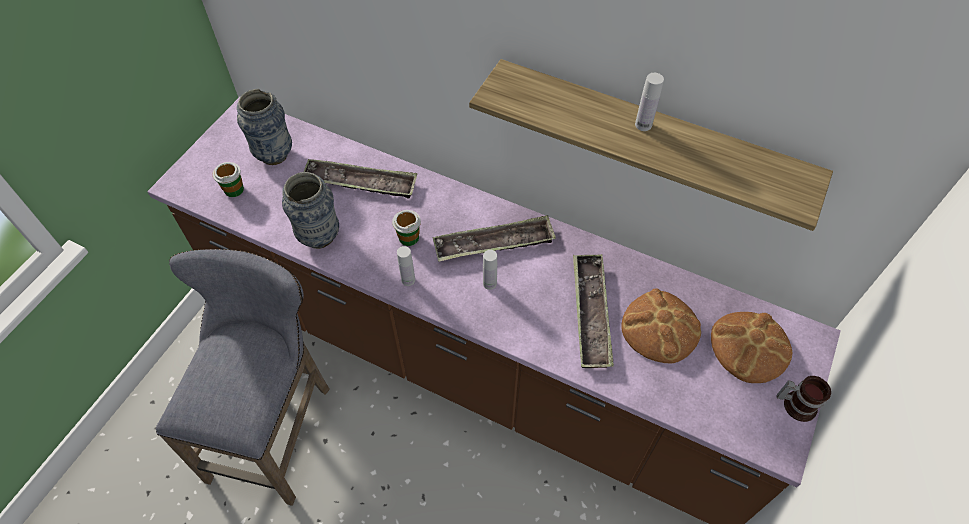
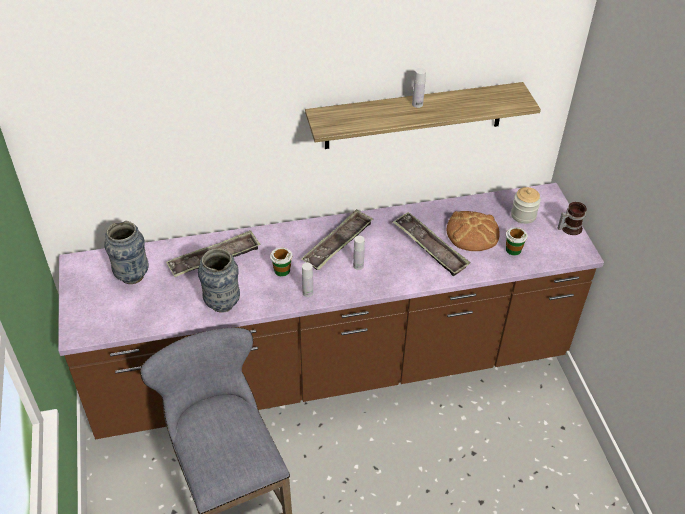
camera: 40 degrees left, 10 degrees down
(234, 189) = (127, 312): cup -> cup (513, 250)
(749, 347) = (523, 215): bread -> jar

